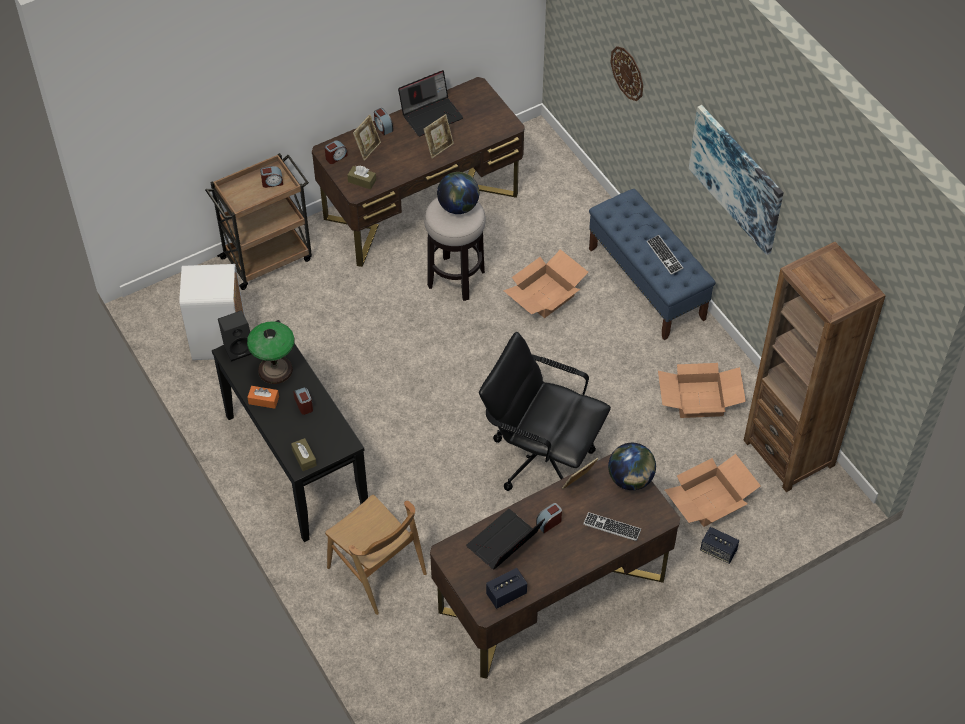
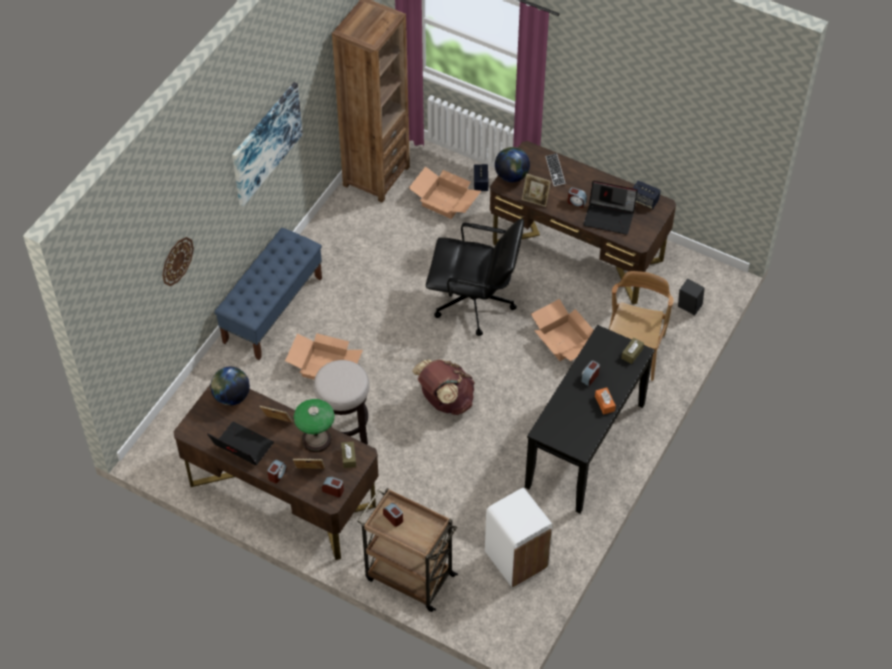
camera: 120 degrees left, 0 degrees up
(239, 348) = (571, 445): black speaker -> black speaker (688, 307)
(275, 369) = (573, 411): table lamp -> table lamp (316, 439)
(435, 372) = (445, 401): none -> brown backpack
(458, 206) = (334, 379): globe -> globe (231, 396)
(541, 457) = (475, 304): black office chair -> black office chair turned 75 degrees counterclockwise
(664, 255) = (278, 261): keyboard -> none
(699, 399) = (362, 238): cardboard box -> cardboard box (562, 341)

